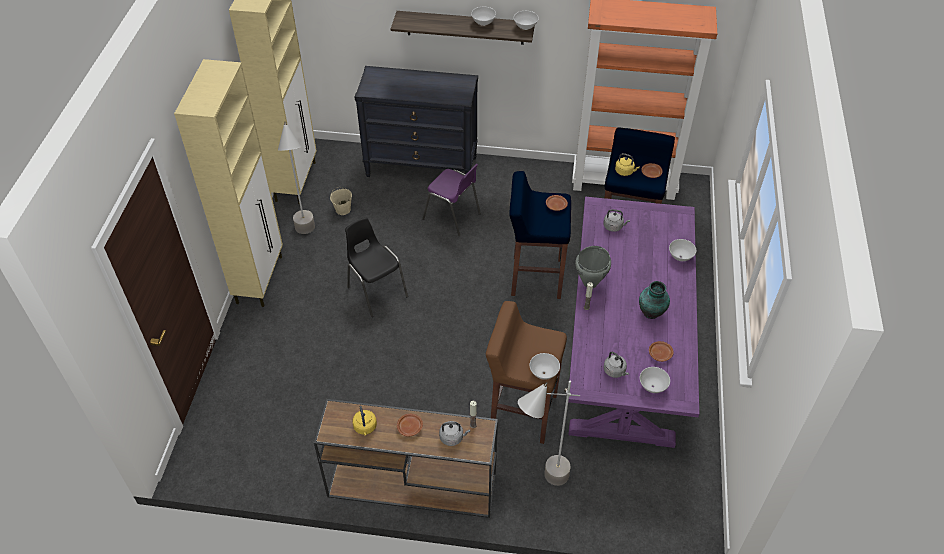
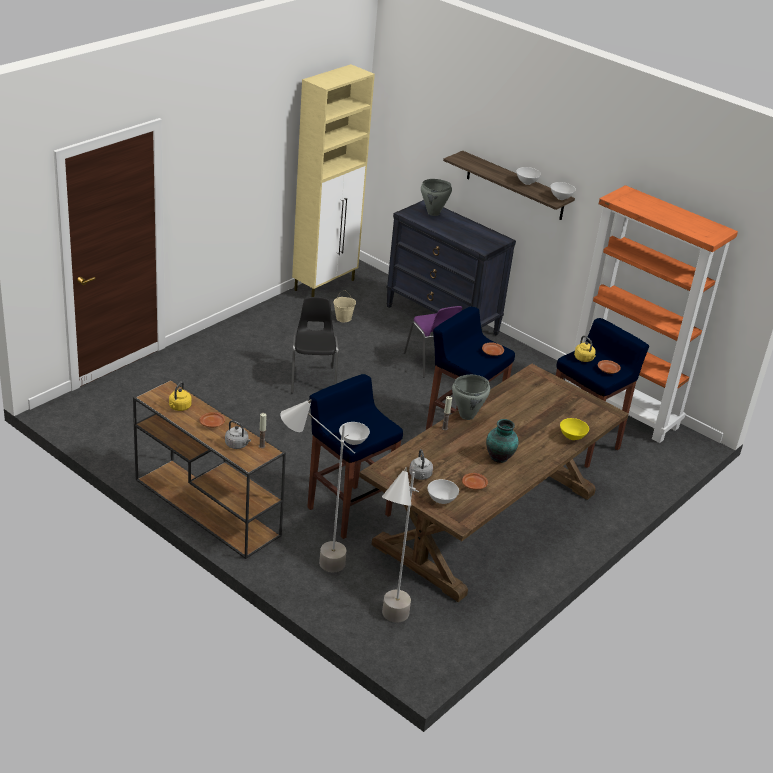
camera: 30 degrees right, 15 degrees down
(260, 279) = (230, 330): beige cabinet -> none
(307, 238) = (294, 323): grey floor lamp -> grey floor lamp (388, 628)
(387, 79) = (433, 213): none -> grey cooking pot
(522, 412) = (348, 511): brown stool -> blue stool
(614, 226) = (534, 392): grey kettle -> none
(624, 350) = (486, 518): purple dining table -> brown dining table
(680, 257) = (572, 437): white bowl -> yellow bowl

